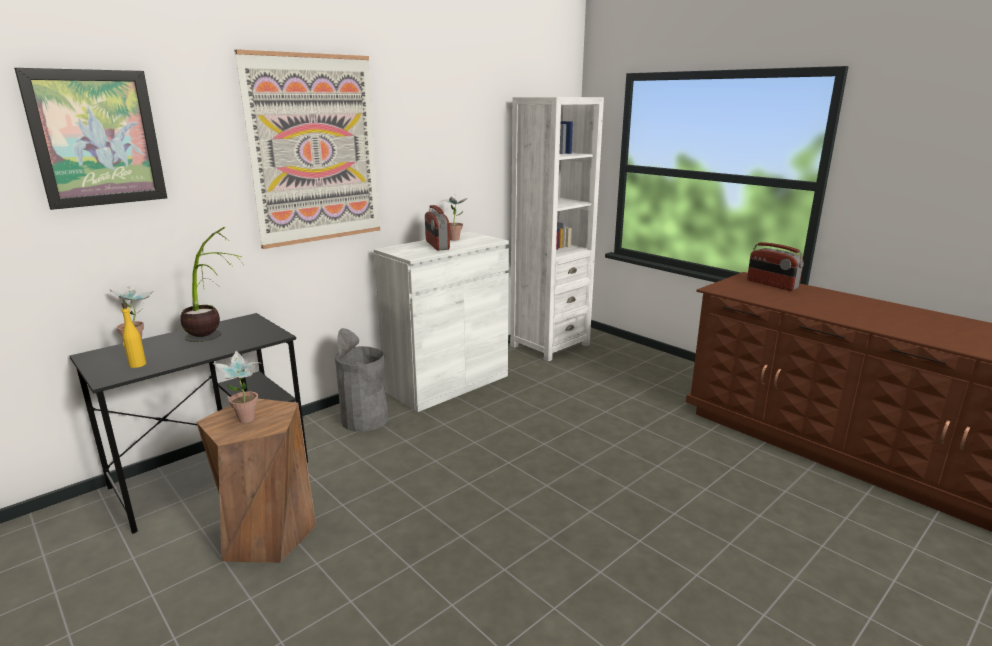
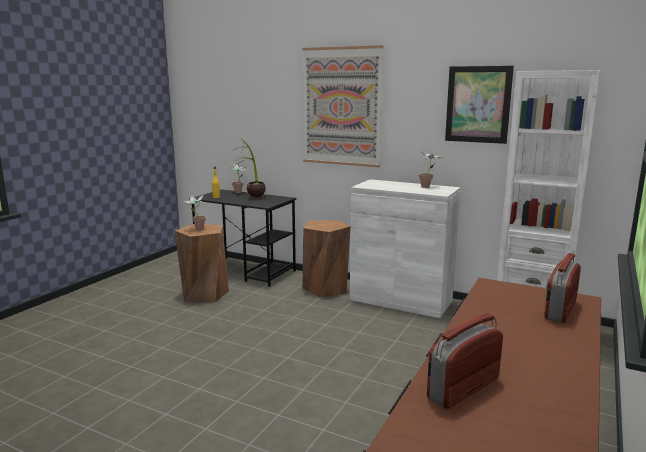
camera: 70 degrees right, 5 degrees down
(97, 138) = (243, 93): picture -> picture (478, 104)
(365, 419) = (326, 288): grey trash can -> brown stool
(437, 245) = (399, 186): radio -> radio (462, 388)

